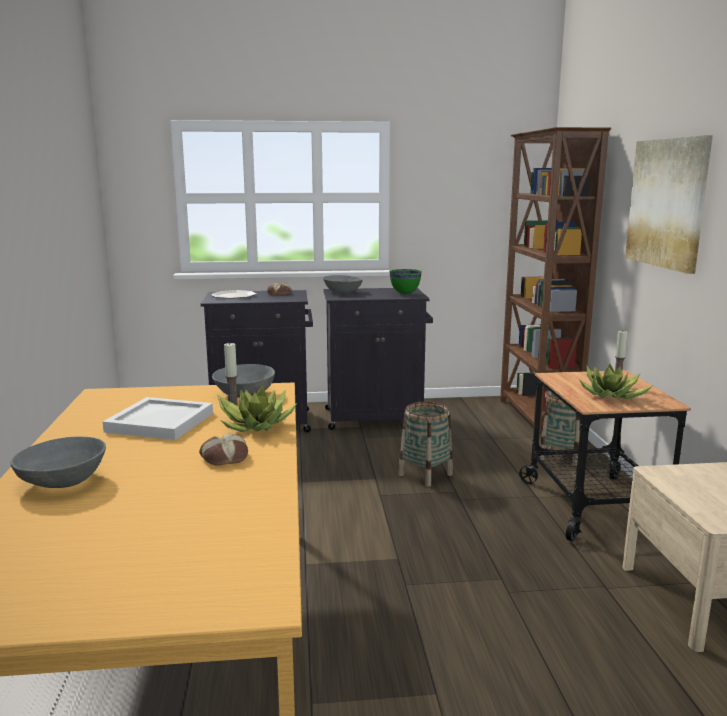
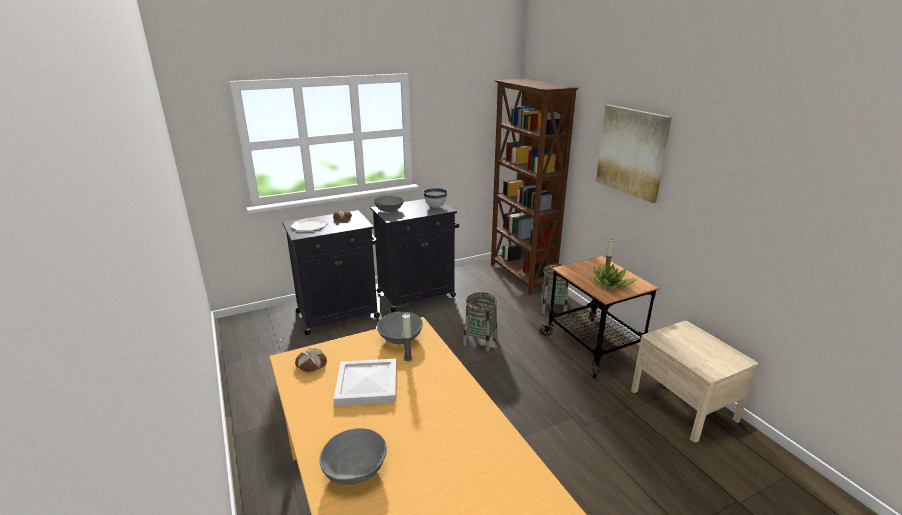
camera: 20 degrees left, 10 degrees up
(224, 457) = (446, 412): bread -> bread (311, 364)
(256, 424) = (437, 371): potted plant -> none
(405, 293) = (435, 207): green bowl -> white bowl

